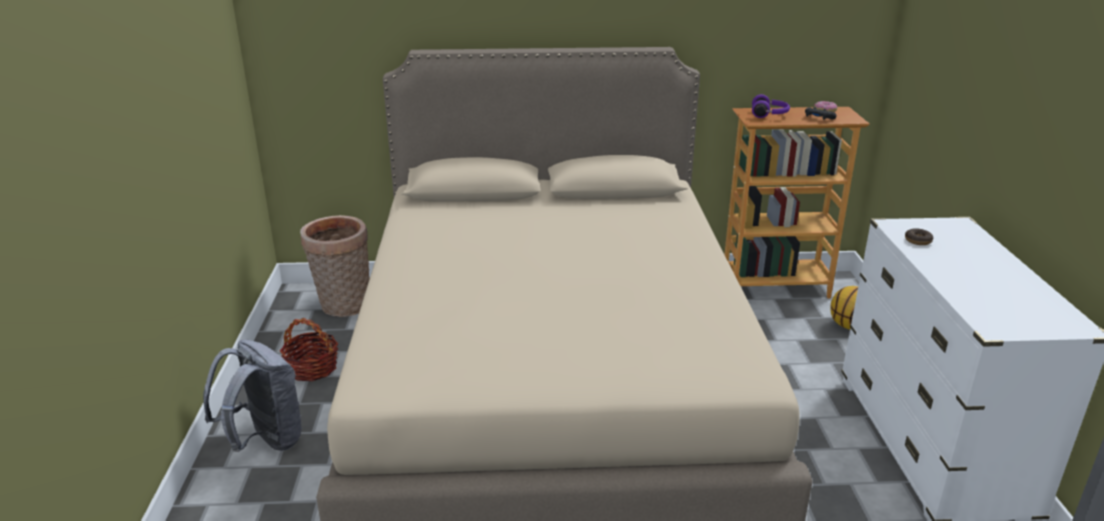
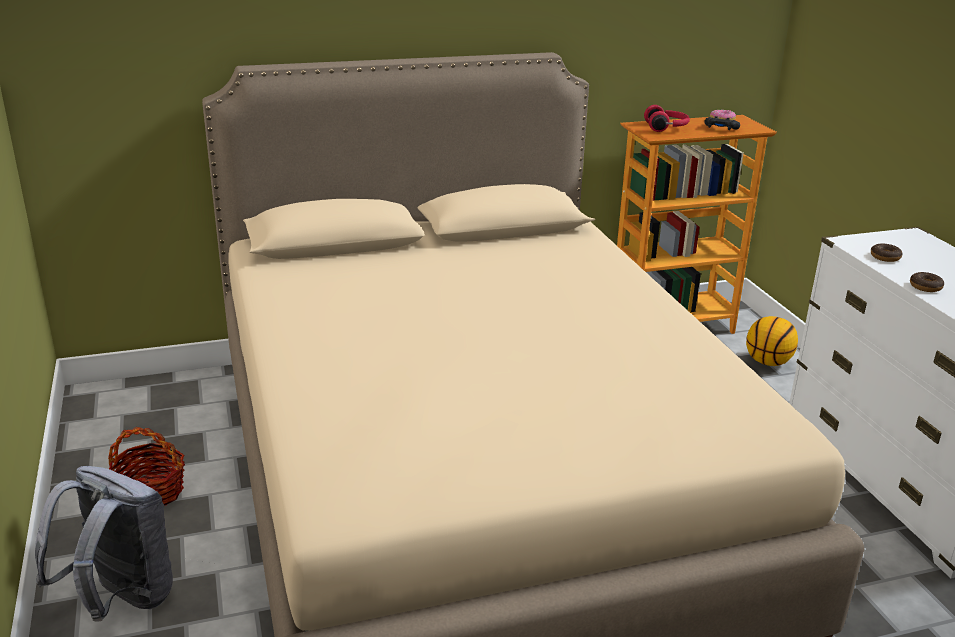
camera: 15 degrees left, 0 degrees up
(343, 306) = (162, 406): basket -> none
(769, 115) = (666, 128): purple headphones -> red headphones
(938, 269) = (925, 287): none -> donut

